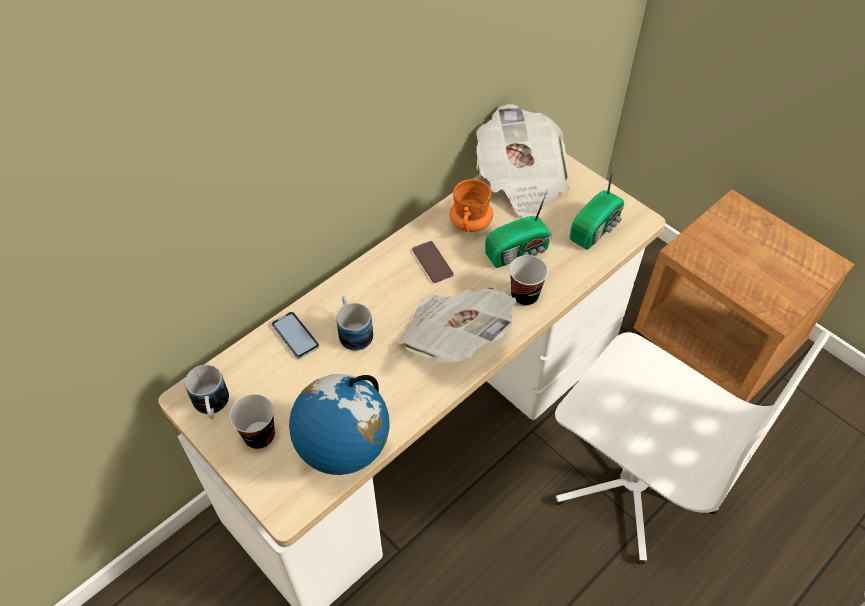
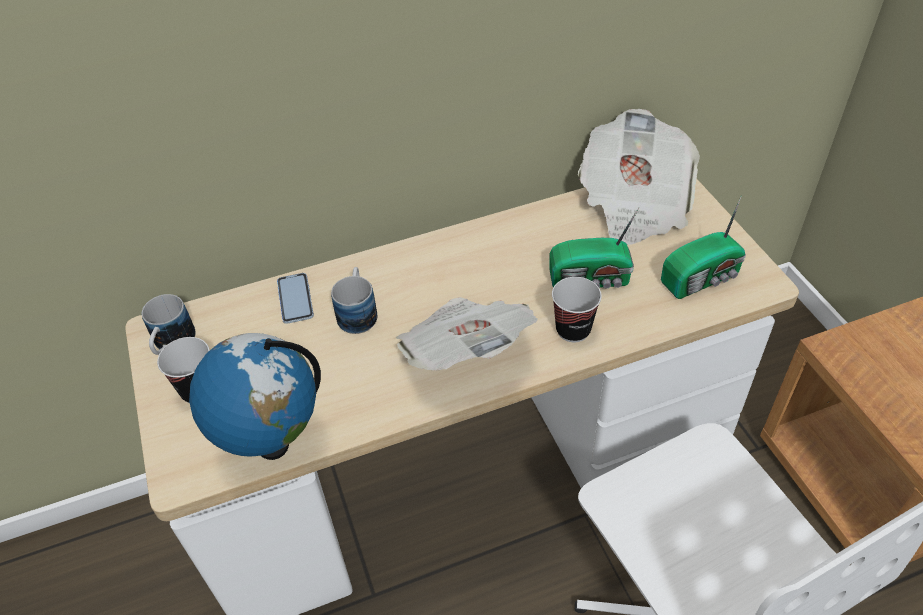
camera: 25 degrees right, 5 degrees down
(432, 262) = (484, 264): phone -> none
(470, 224) = (550, 235): orange mug -> none

